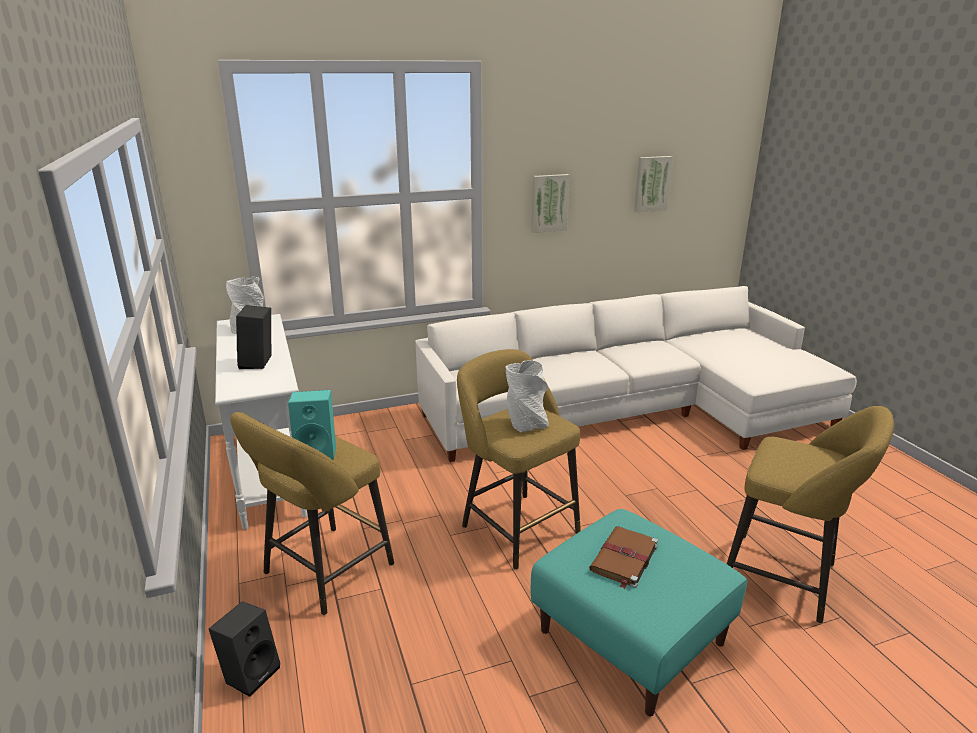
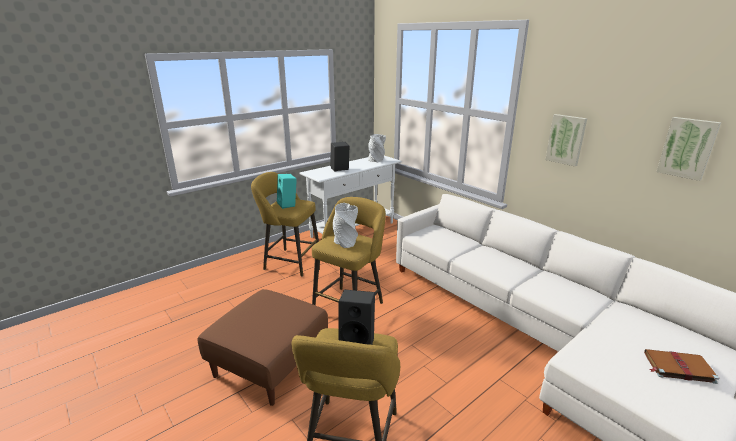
camera: 70 degrees right, 0 degrees up
(251, 672) = (230, 264): black speaker -> black speaker (358, 342)
(623, 559) = (267, 312): brown book -> brown book (677, 367)
(630, 637) = (269, 363): turquoise ottoman -> brown ottoman

